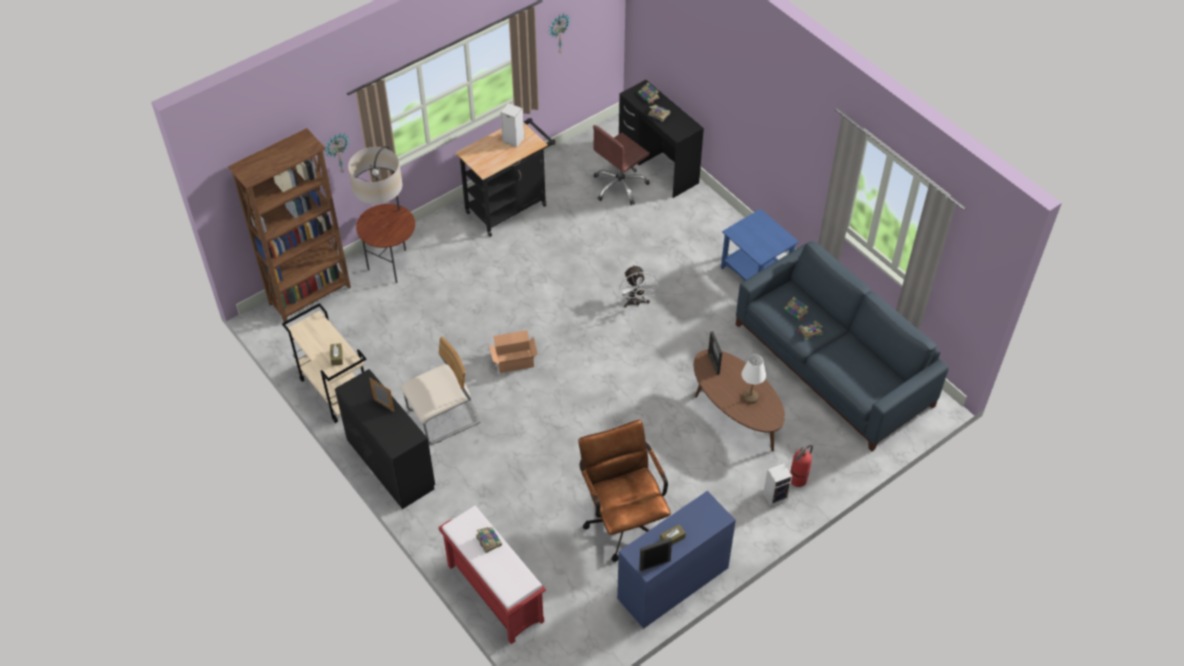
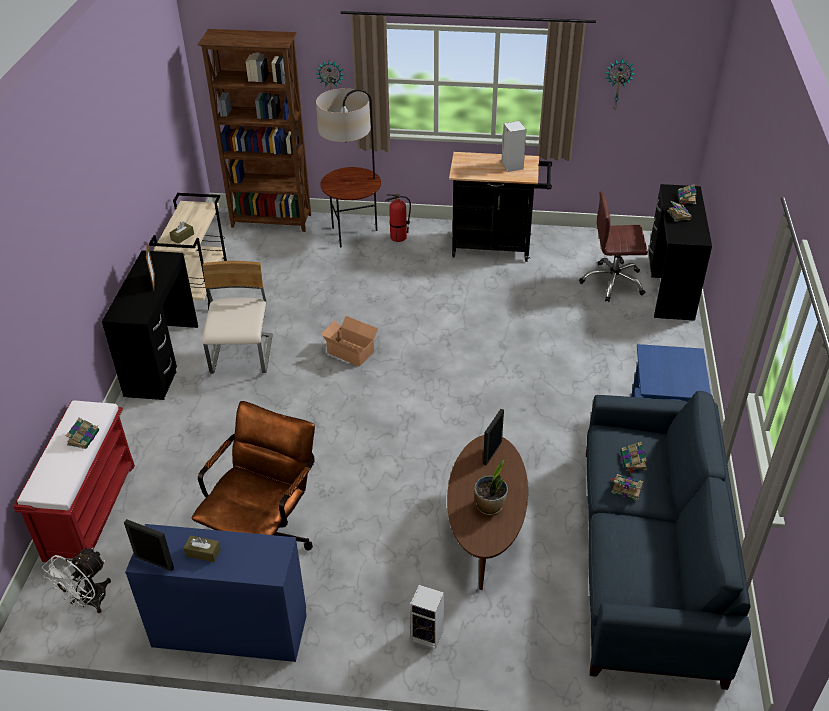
camera: 45 degrees right, 10 degrees down
(444, 417) = (243, 356): beige chair -> beige chair turned 105 degrees counterclockwise
(636, 303) = (511, 375): white fan -> white fan (88, 601)
(750, 397) = (489, 506): white table lamp -> potted plant
(798, 480) = (472, 638): fire extinguisher -> fire extinguisher (398, 237)

